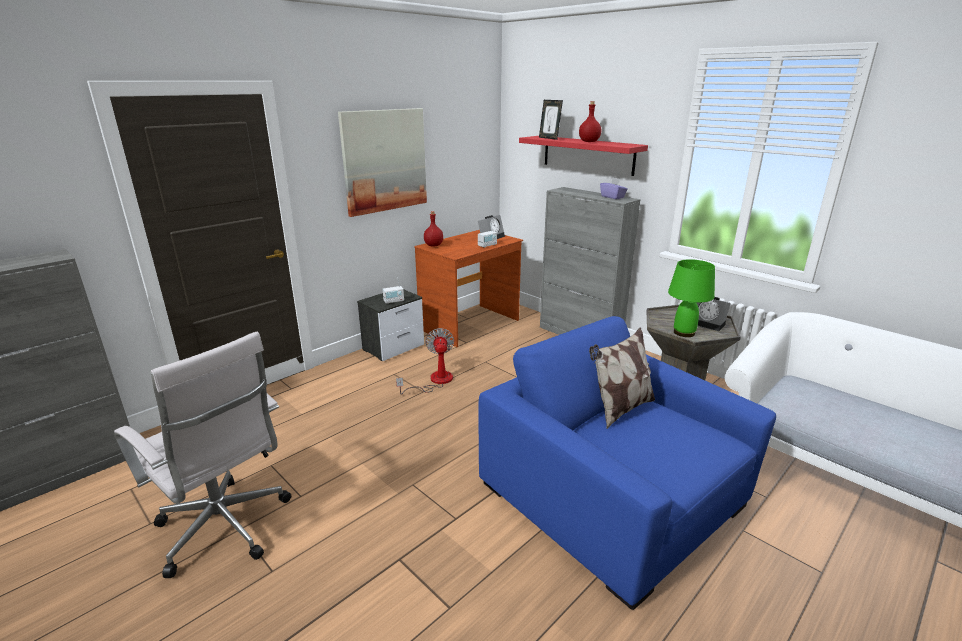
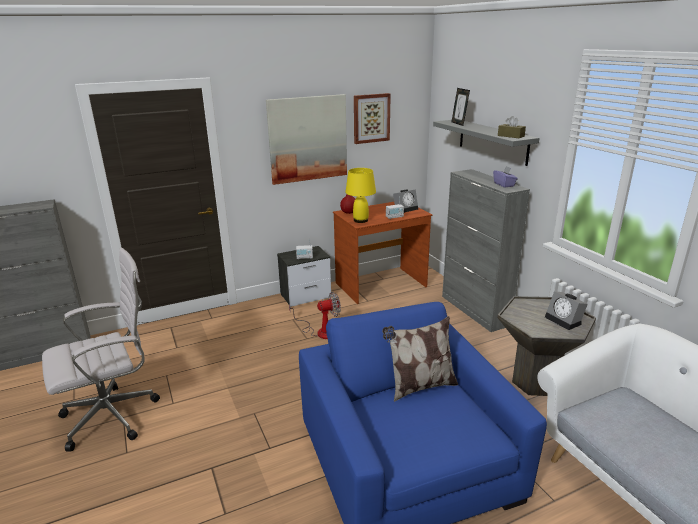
camera: 20 degrees right, 0 degrees up
(226, 529) = (114, 415): white office chair -> white office chair turned 90 degrees counterclockwise
(434, 381) = (321, 331): fan -> fan turned 60 degrees clockwise
(447, 137) = (371, 118): none -> picture
(454, 251) = (361, 220): none -> yellow table lamp
(588, 155) = (492, 141): red shelf -> grey shelf
(589, 142) = (488, 130): red bottle -> none
(620, 144) = (511, 136): none -> brown tissue box
(684, 332) = (531, 326): green table lamp -> none

